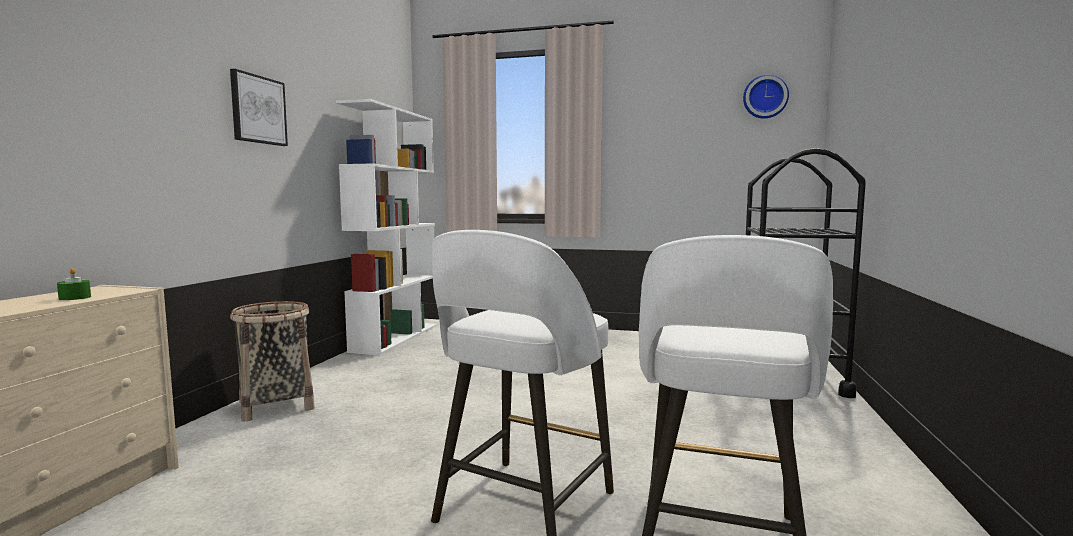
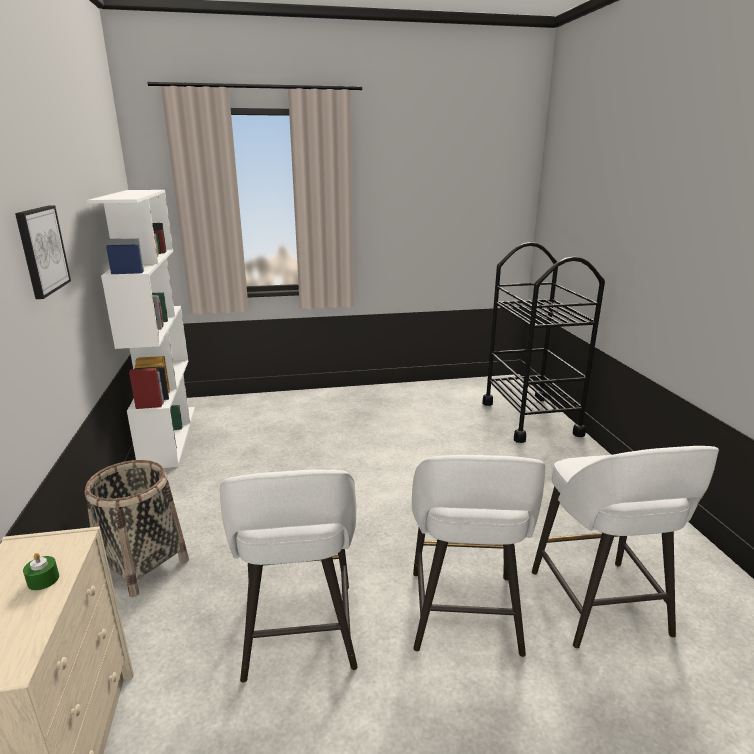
camera: 25 degrees left, 15 degrees up
(338, 478) = (299, 634): none -> white stool
(765, 97) = (494, 172): wall clock -> none

